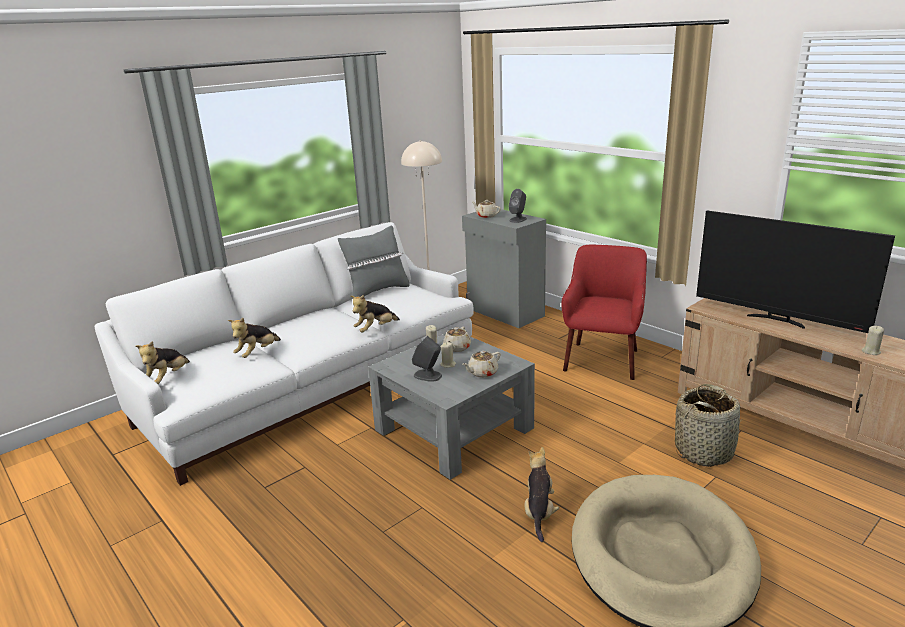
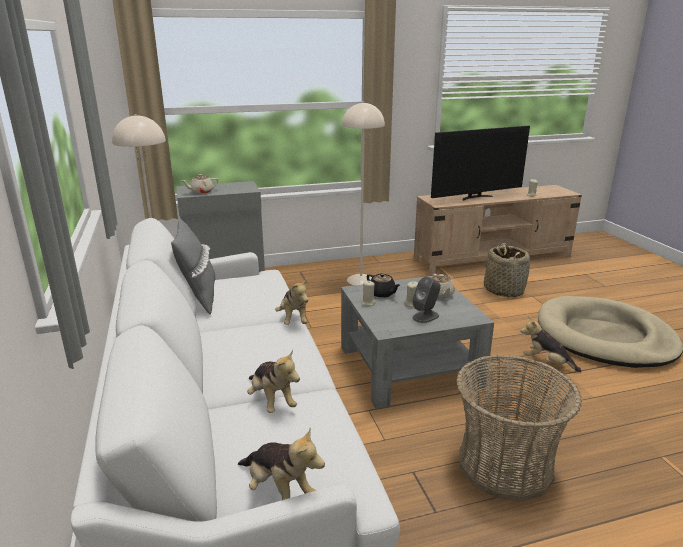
camera: 65 degrees left, 0 degrees up
(334, 511) = (504, 465): none -> basket
(457, 348) = (382, 294): beige teapot -> black teapot
(518, 219) = (237, 186): grey speaker -> none
(602, 360) = (361, 280): red armchair -> beige floor lamp

